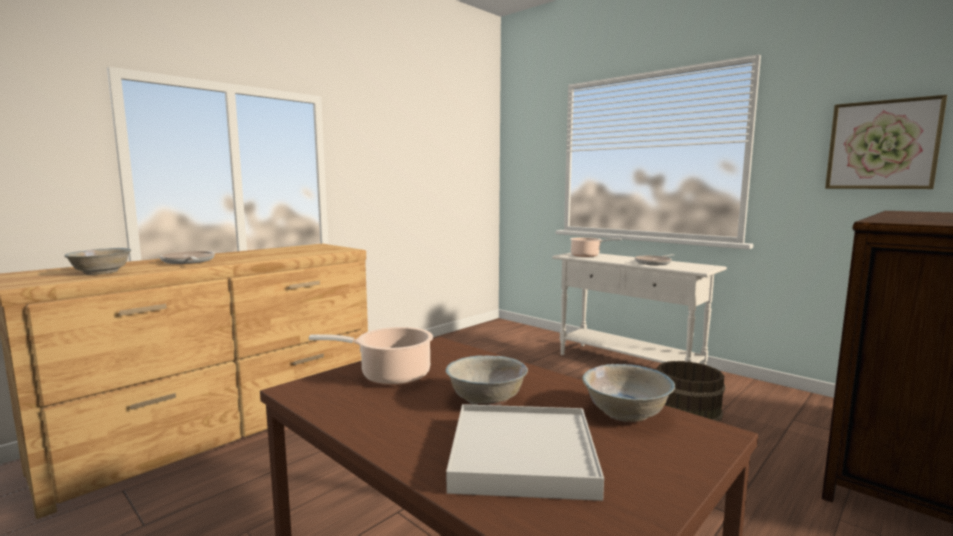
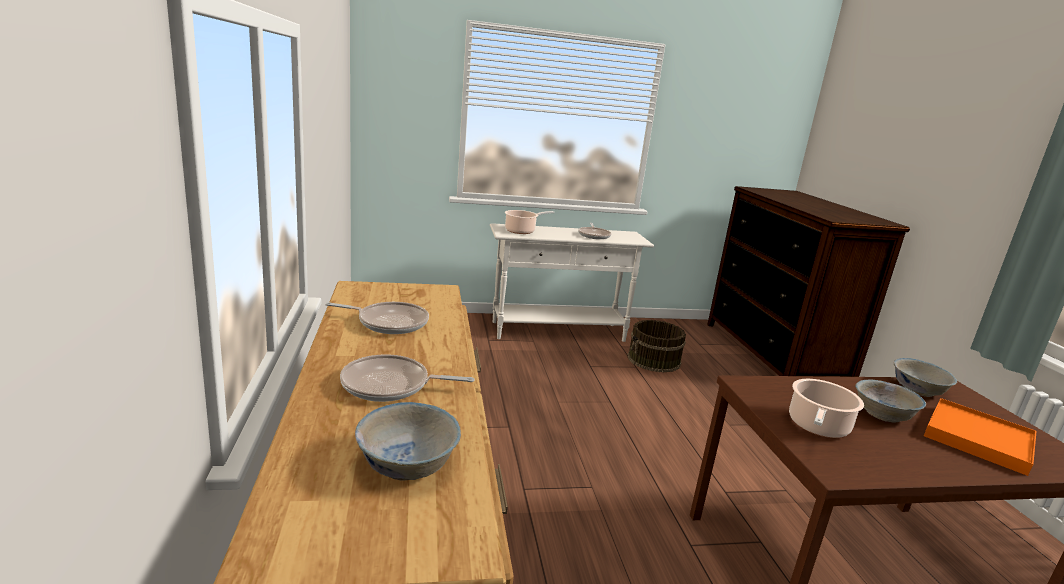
camera: 55 degrees left, 10 degrees up
(274, 252) = (389, 322): none -> frying pan
(522, 455) = (977, 439): white tray -> orange tray
(882, 145) = (732, 137): picture -> none

